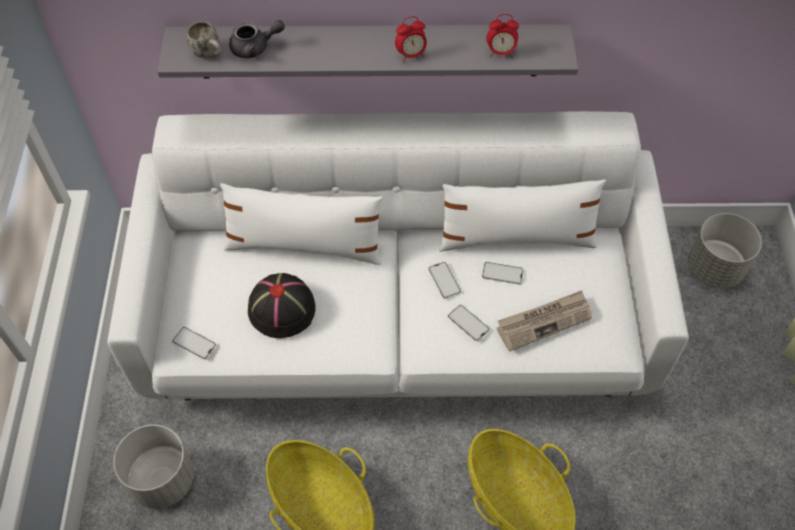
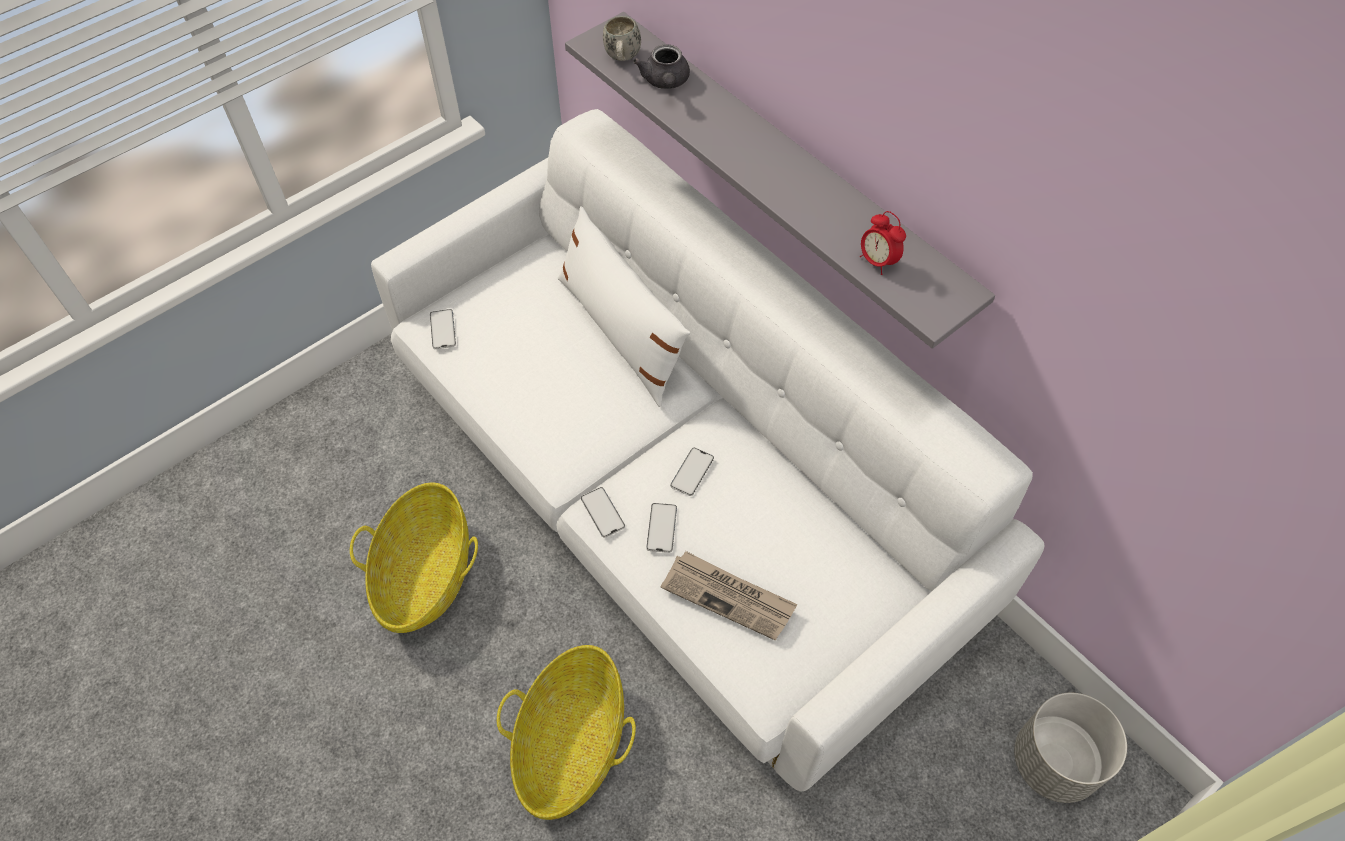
camera: 50 degrees right, 0 degrees up
(162, 479) = (355, 431): grey planter -> none
(255, 48) = (665, 82): grey teapot -> grey teapot turned 45 degrees clockwise
(282, 308) = (535, 364): black hat -> none
(411, 55) = (788, 194): alarm clock -> none
(502, 273) = (750, 517): phone -> phone (602, 512)
(516, 238) = (811, 501): white pillow -> none

